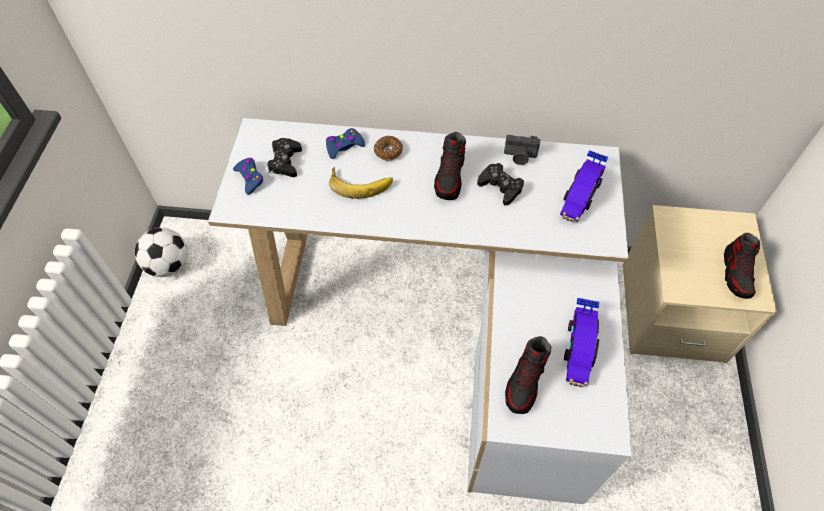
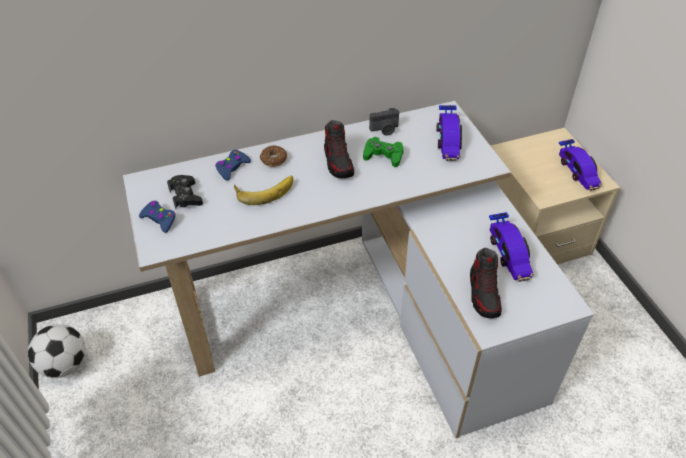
camera: 25 degrees left, 10 degrees down
(500, 187) = (383, 155): black game controller -> green game controller
(737, 273) = (577, 171): shoe -> toy car

